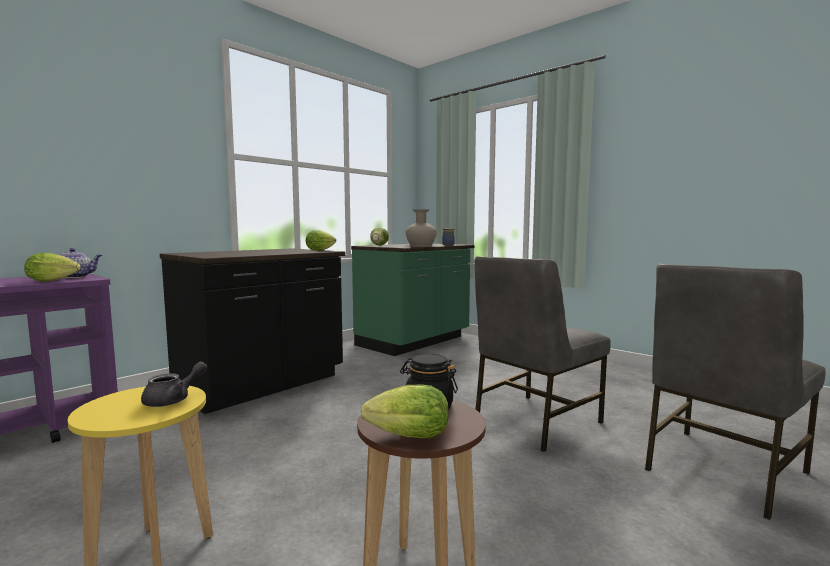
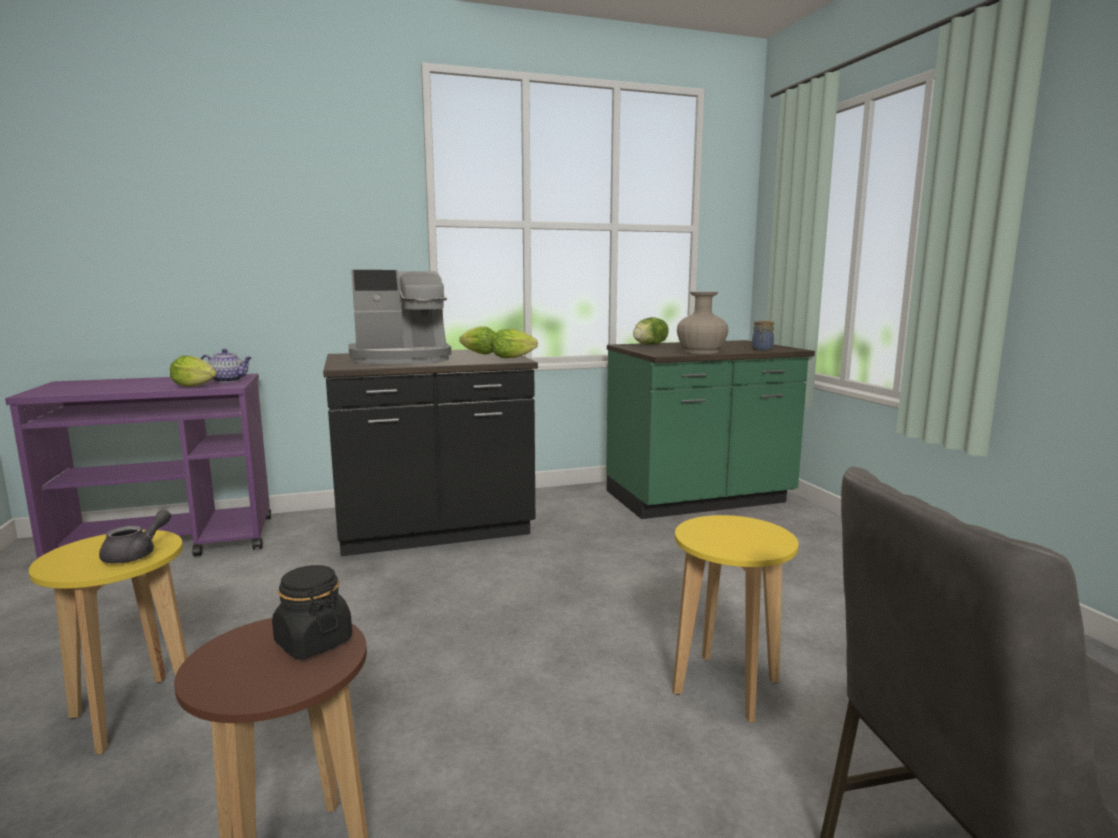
camera: 30 degrees right, 5 degrees up
(173, 400) = (137, 554): grey teapot -> grey teapot turned 45 degrees counterclockwise
(241, 253) = (402, 359): none -> coffee machine
(404, 437) = (210, 677): lettuce -> lettuce (477, 354)
(534, 422) = (725, 687): grey chair -> yellow stool

